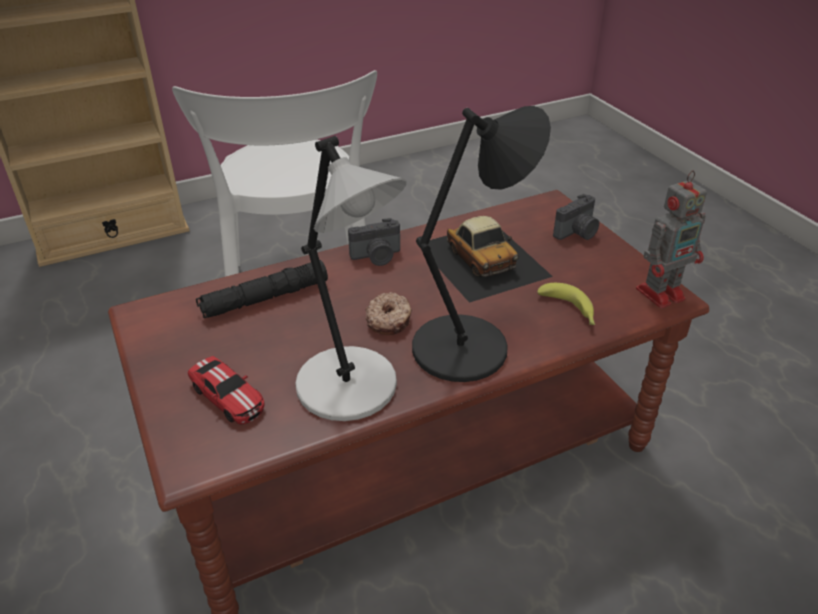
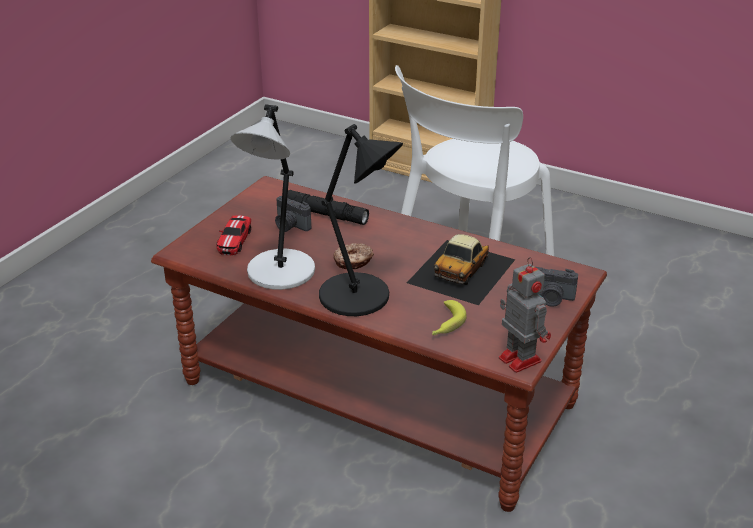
camera: 55 degrees right, 5 degrees down
(377, 257) = (412, 232): camera -> camera (290, 226)
(662, 293) = (518, 358): toy robot -> toy robot turned 150 degrees counterclockwise

